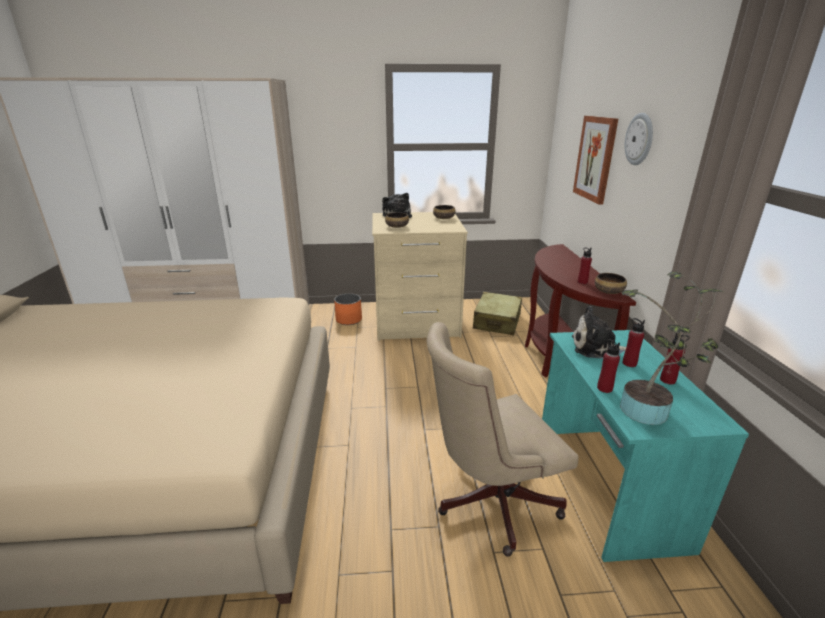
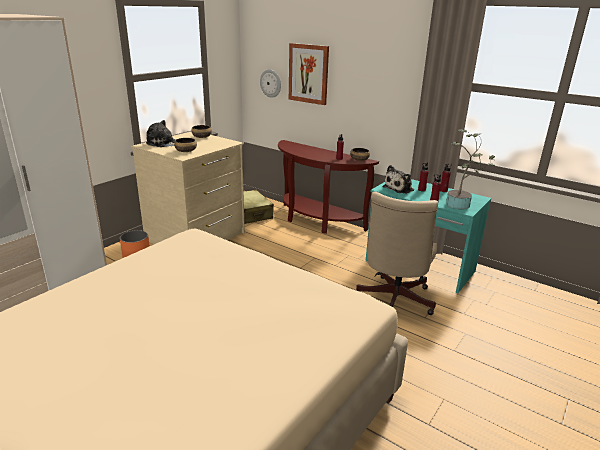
camera: 50 degrees left, 0 degrees up
(639, 139) = (355, 60): wall clock -> wall clock (271, 83)

